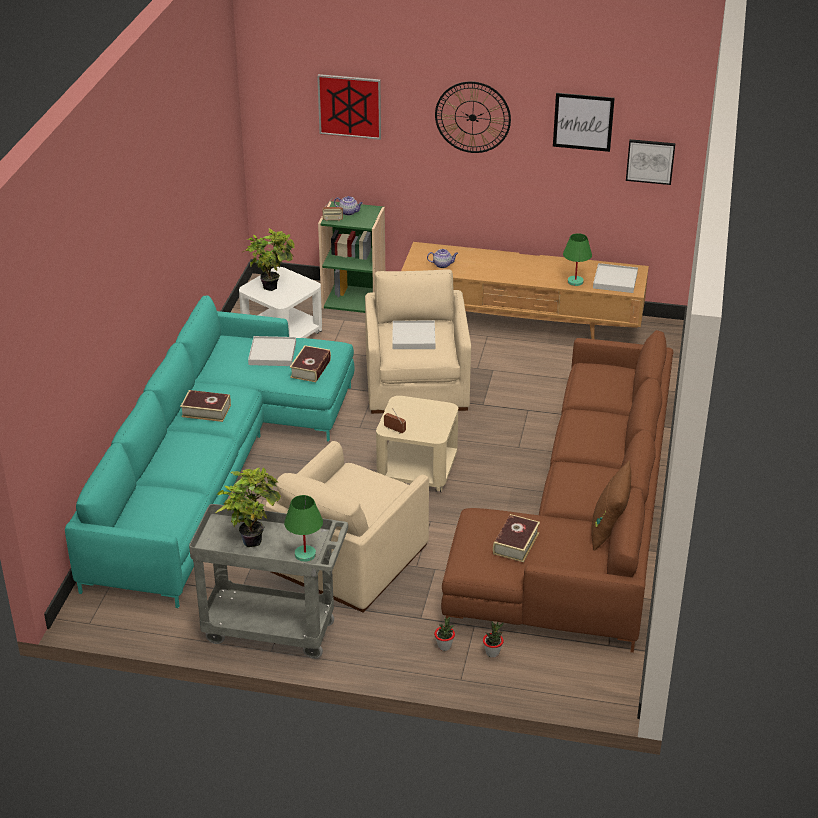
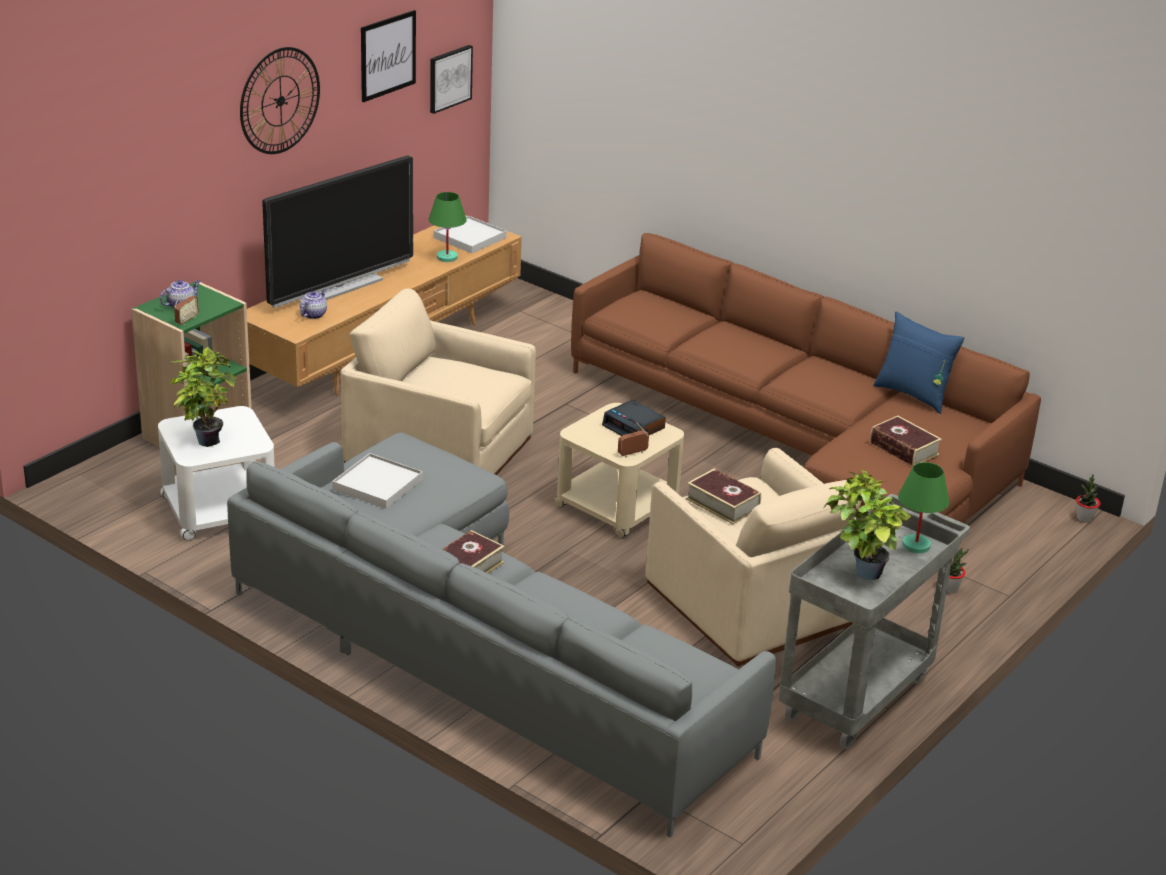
camera: 65 degrees left, 5 degrees down
(214, 466) = (476, 647): turquoise sofa -> grey sofa
(310, 369) = (443, 469): book -> book (722, 504)
(349, 106) = (141, 149): picture -> none
(413, 337) = (454, 381): white tray -> none
(429, 421) = (634, 427): none -> alarm clock
(487, 260) = (339, 287): none -> television
(492, 653) = (977, 563): potted plant -> potted plant (1084, 518)
(608, 530) = (912, 395): brown pillow -> blue pillow

